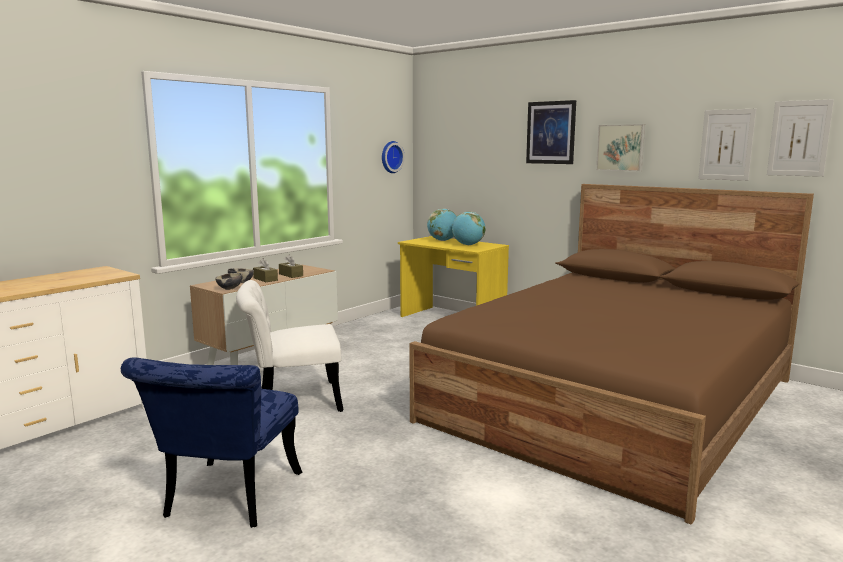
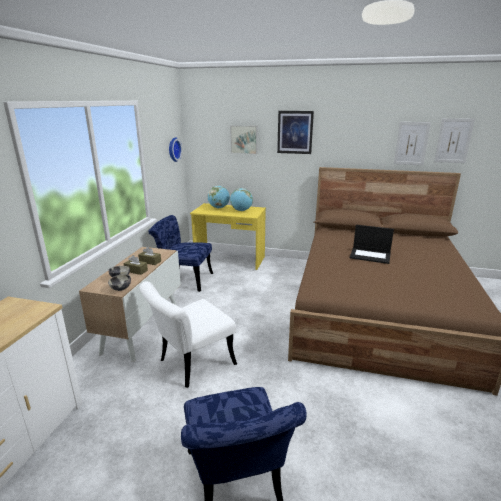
camera: 25 degrees left, 10 degrees up
(369, 330) = (184, 279): none -> blue chair
(591, 302) = (370, 256): none -> laptop
(621, 147) = (344, 143): picture -> picture (244, 139)

